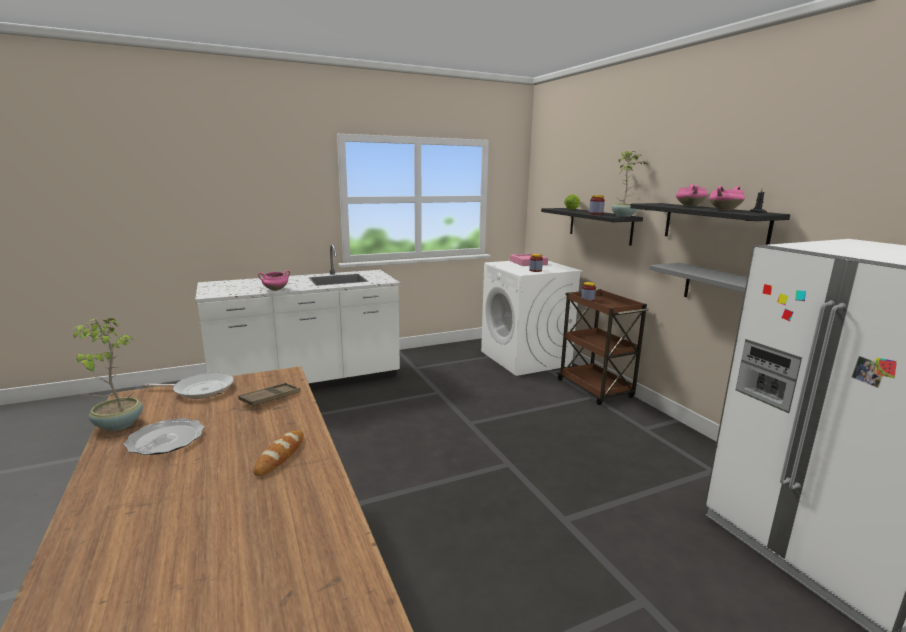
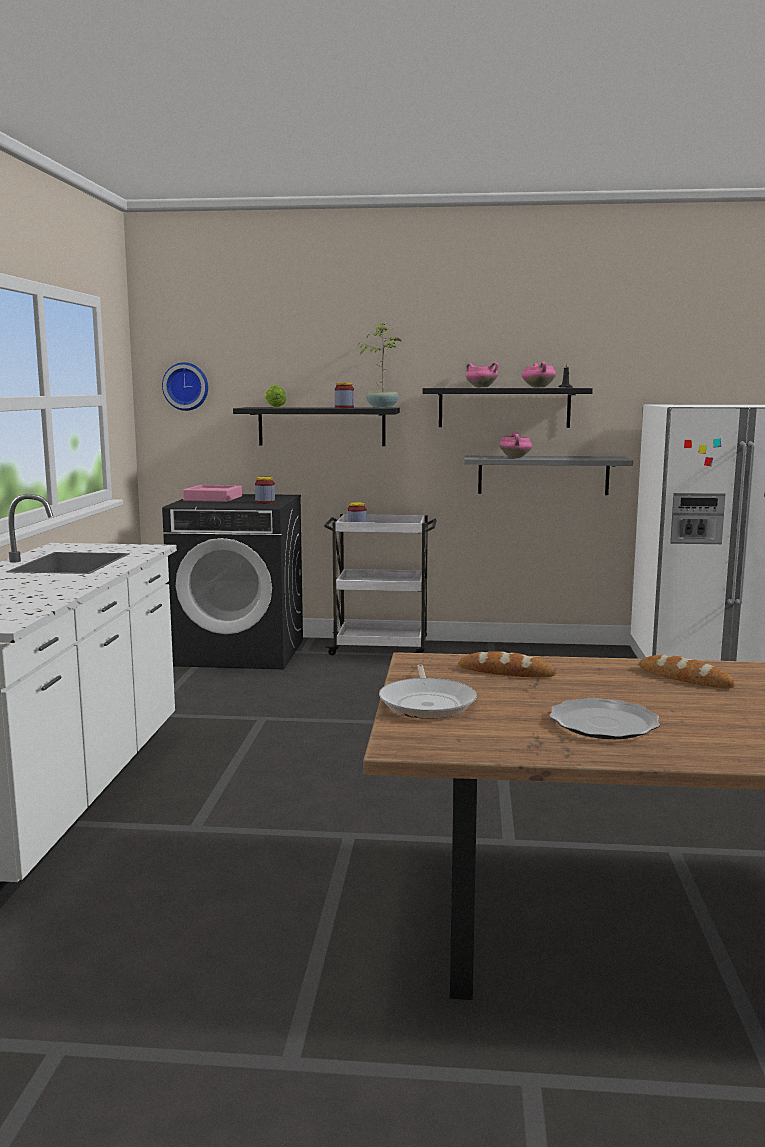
camera: 60 degrees left, 5 degrees down
(117, 425) = (525, 750): potted plant -> none
(200, 389) = (427, 703): frying pan -> frying pan turned 150 degrees clockwise
(270, 398) = (506, 672): brown tray -> bread
(275, 290) = (65, 591): pink cooking pot -> pink cooking pot (515, 457)
(525, 358) = (240, 652): white washing machine -> black washing machine
(545, 192) = (186, 386): none -> wall clock
(595, 389) = (381, 648): brown cart -> white cart

